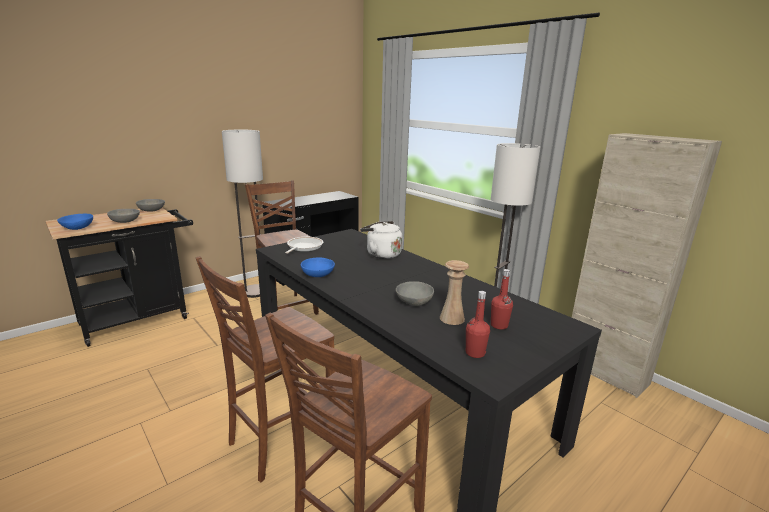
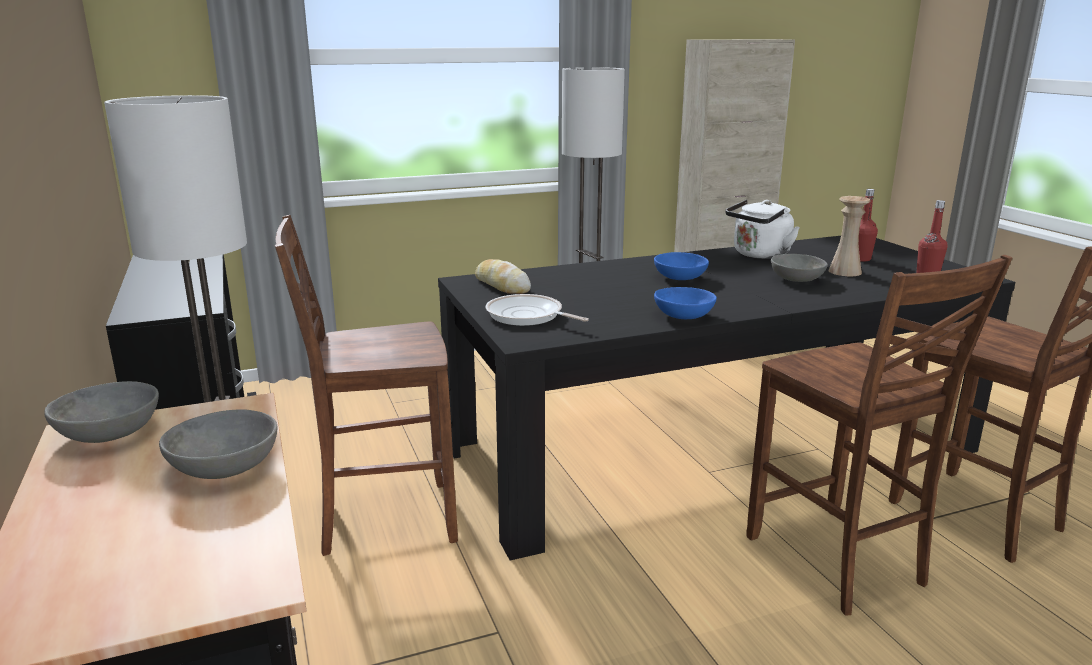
camera: 70 degrees left, 0 degrees up
(77, 228) = (217, 557): blue bowl -> blue bowl (680, 278)
(347, 239) = (502, 285): none -> bread
(381, 254) = (603, 274): white kettle -> white kettle (759, 255)

